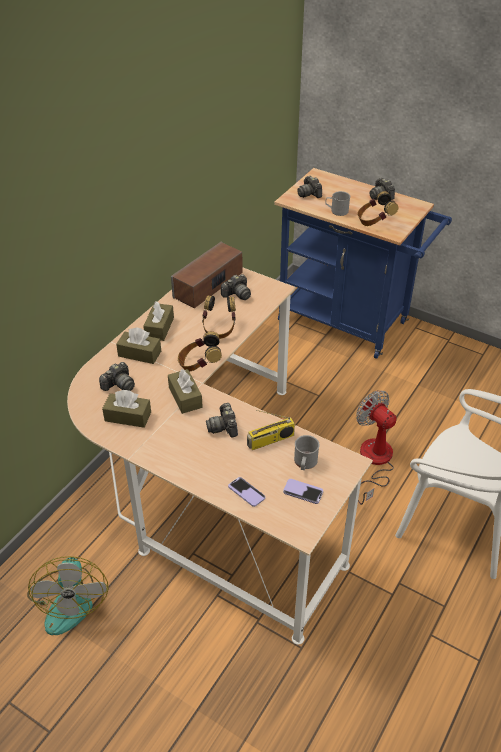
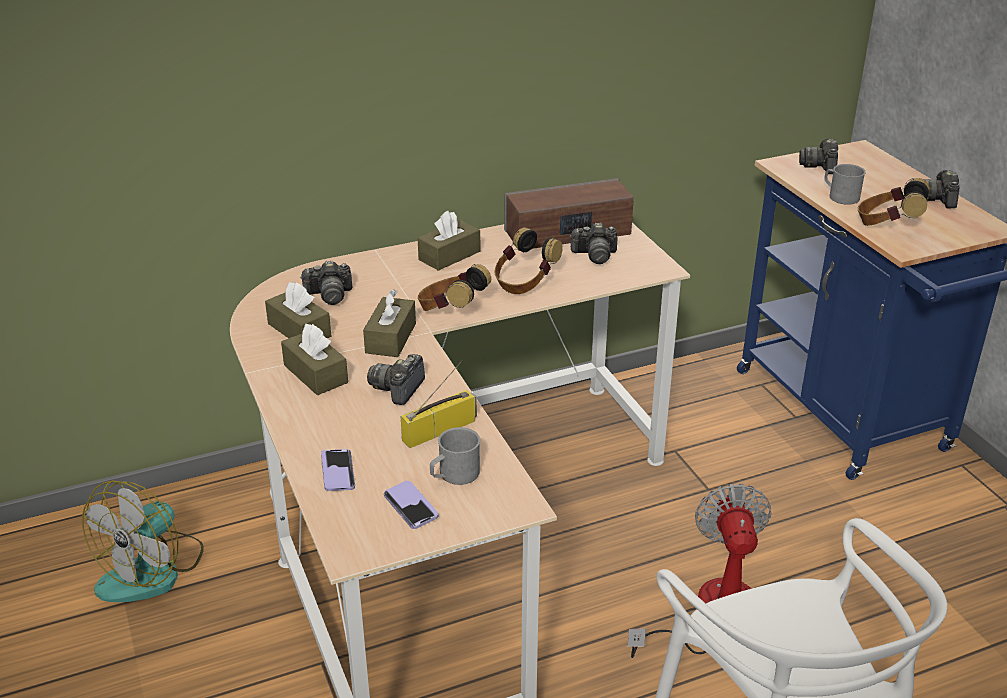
camera: 35 degrees right, 10 degrees down
(139, 354) = (392, 273): brown tissue box -> brown tissue box (315, 374)
(270, 440) = (440, 429): radio -> radio turned 135 degrees clockwise

